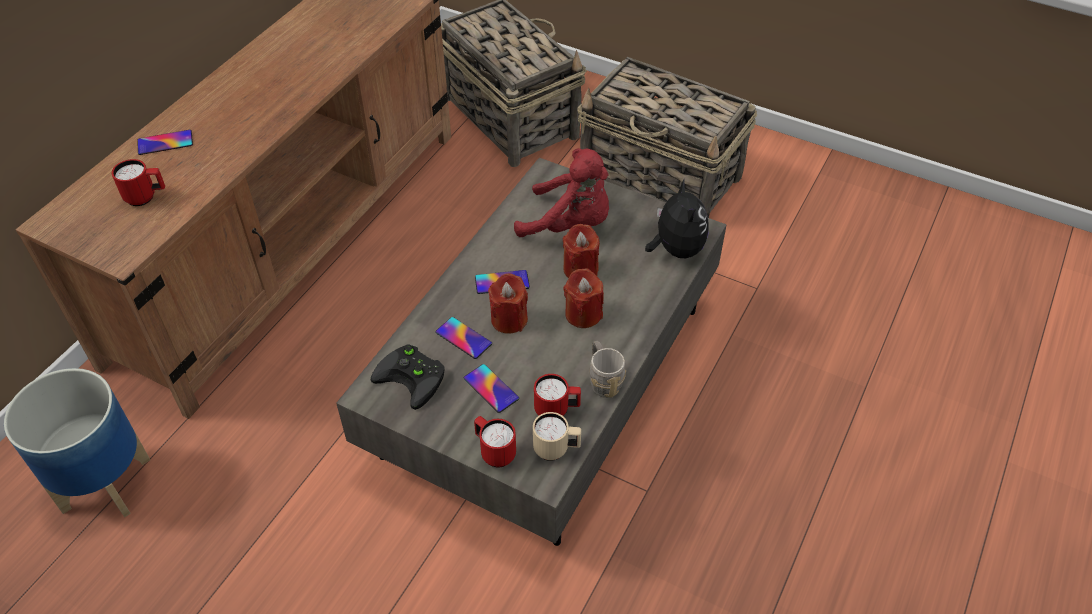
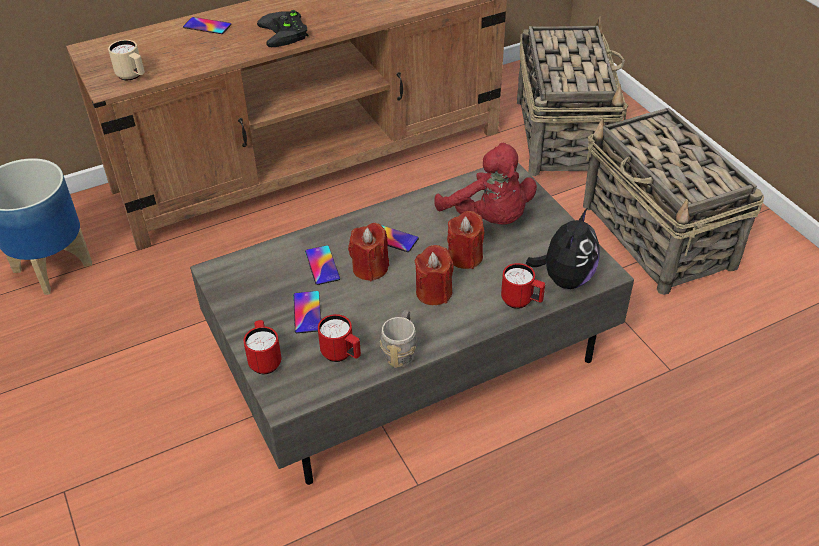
camera: 35 degrees right, 5 degrees down
(146, 197) = (160, 56): red mug -> red mug (521, 302)
(414, 378) = (259, 276): black game controller -> black game controller (286, 33)
(556, 449) = (313, 384): beige mug -> beige mug (132, 76)

